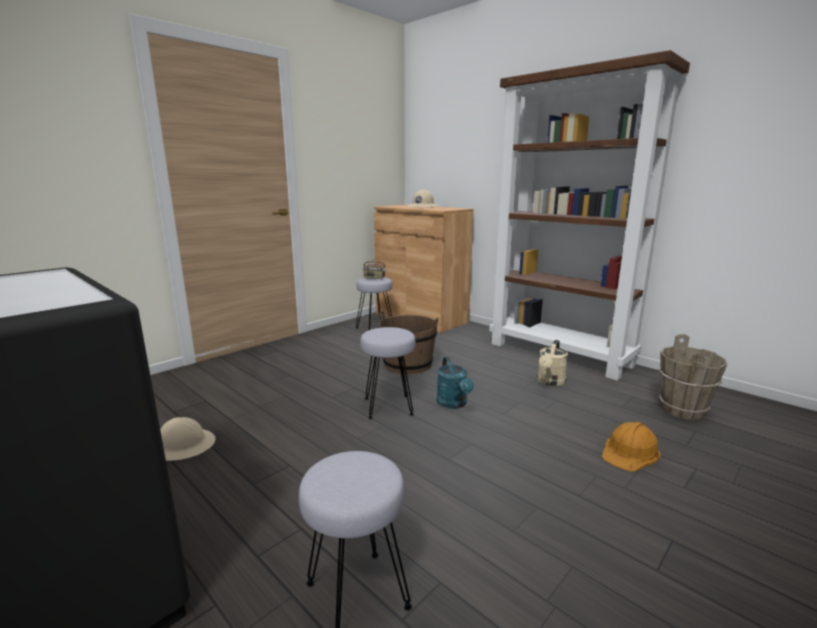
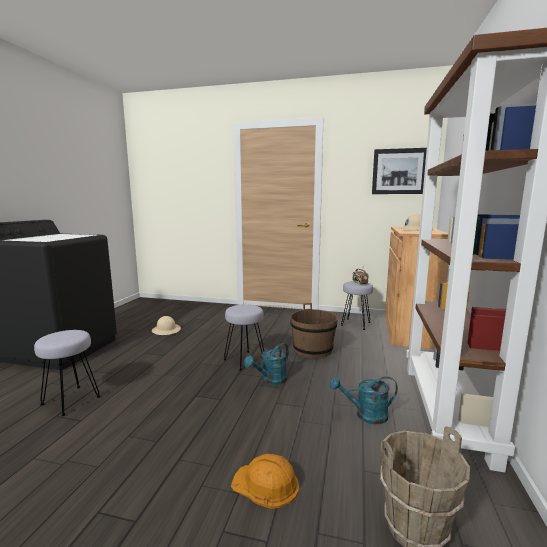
camera: 60 degrees right, 5 degrees down
(372, 139) = (399, 171): none -> picture
(550, 382) = (365, 415): beige watering can -> turquoise watering can

